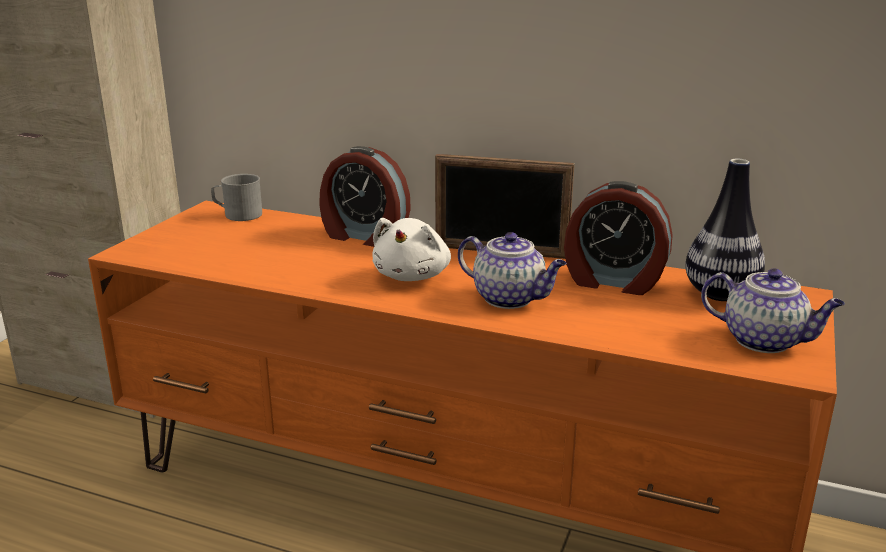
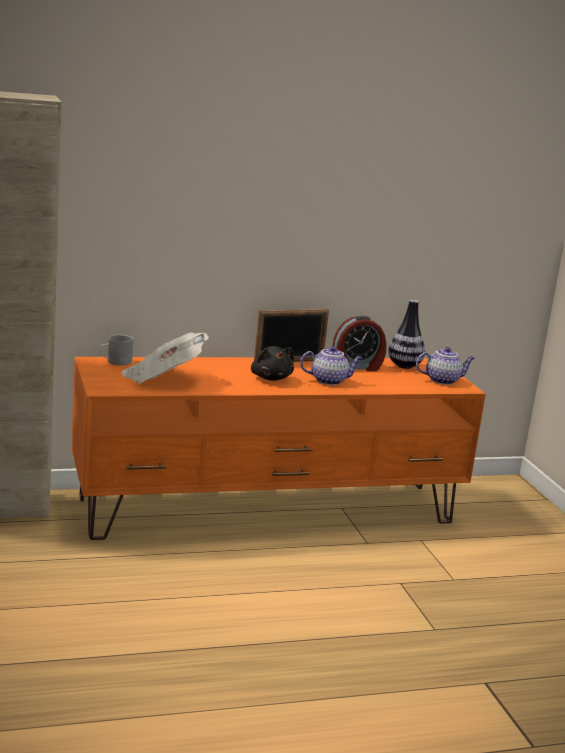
camera: 40 degrees left, 5 degrees down
(245, 248) = (162, 378): none -> newspaper
(363, 236) = (209, 363): alarm clock -> none
(413, 275) = (270, 378): white plush toy -> black plush toy

